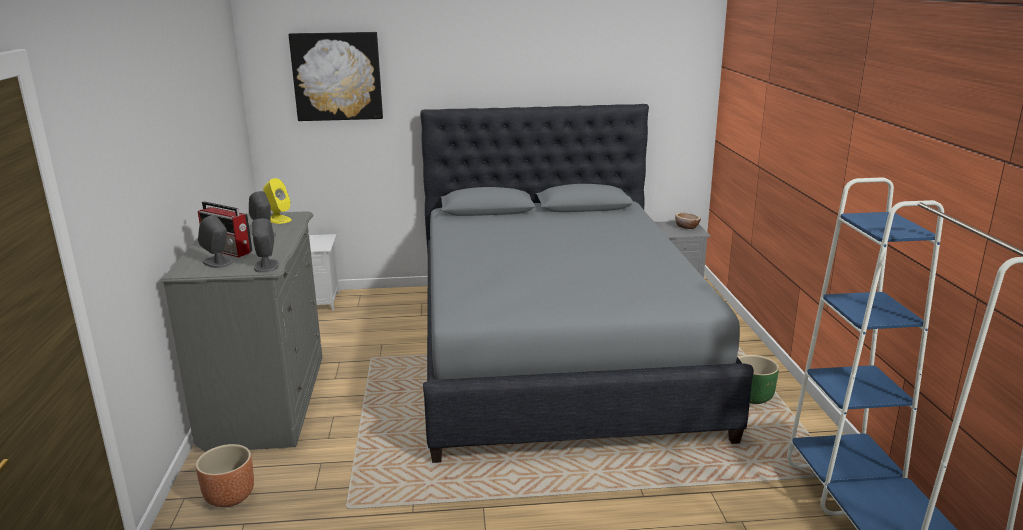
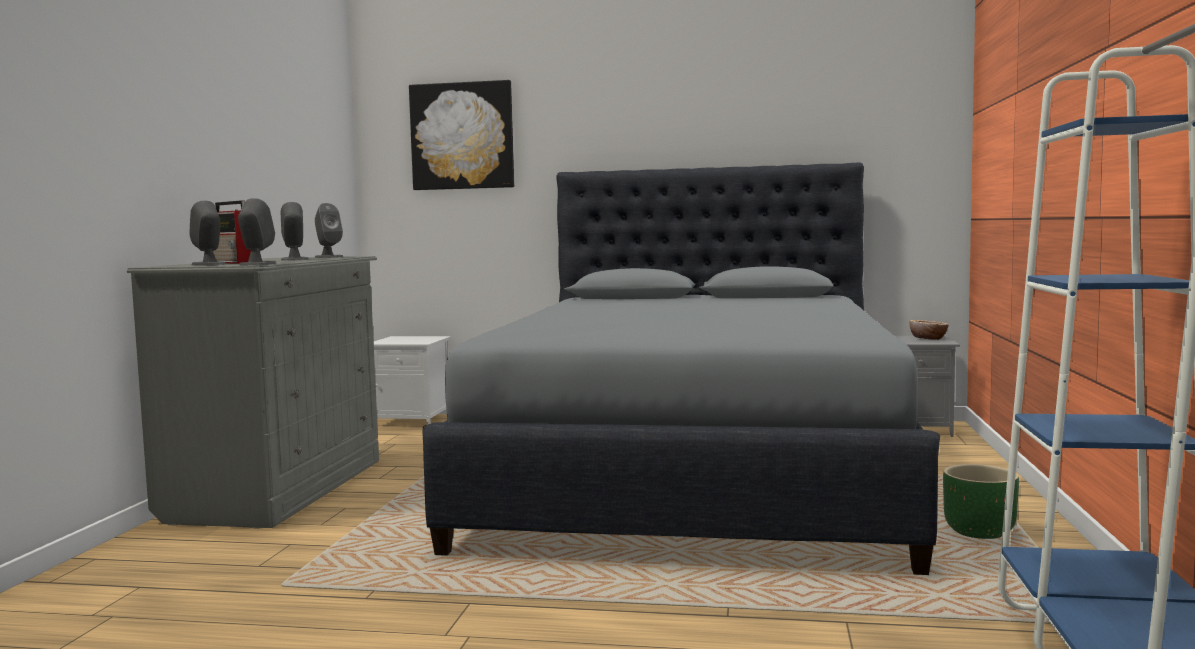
camera: 15 degrees right, 15 degrees down
(229, 497) = (148, 562): brown planter -> none
(278, 219) = (329, 257): yellow speaker -> grey speaker

